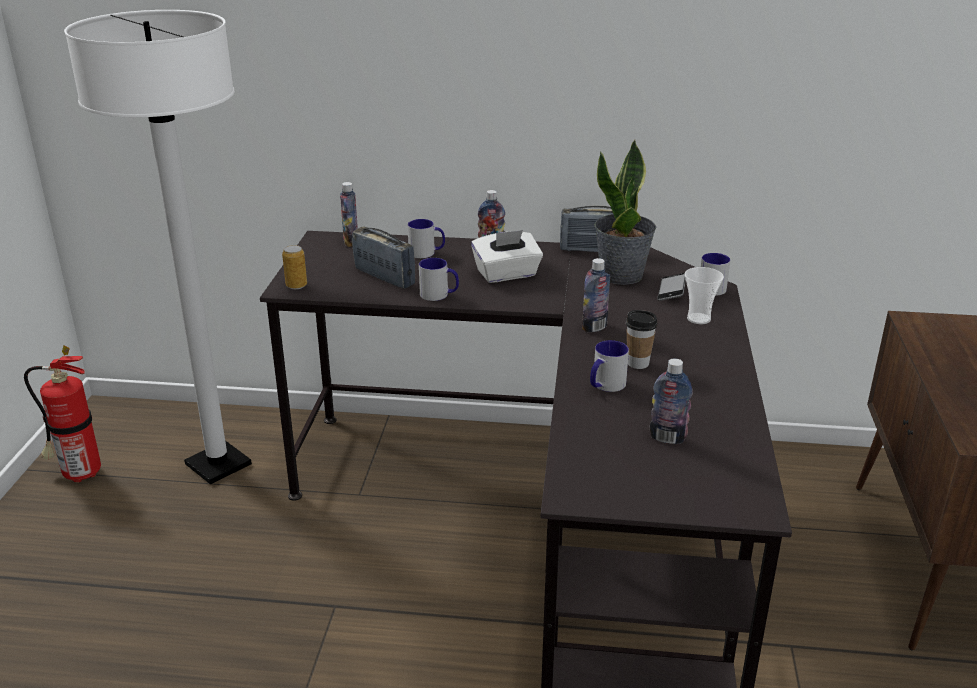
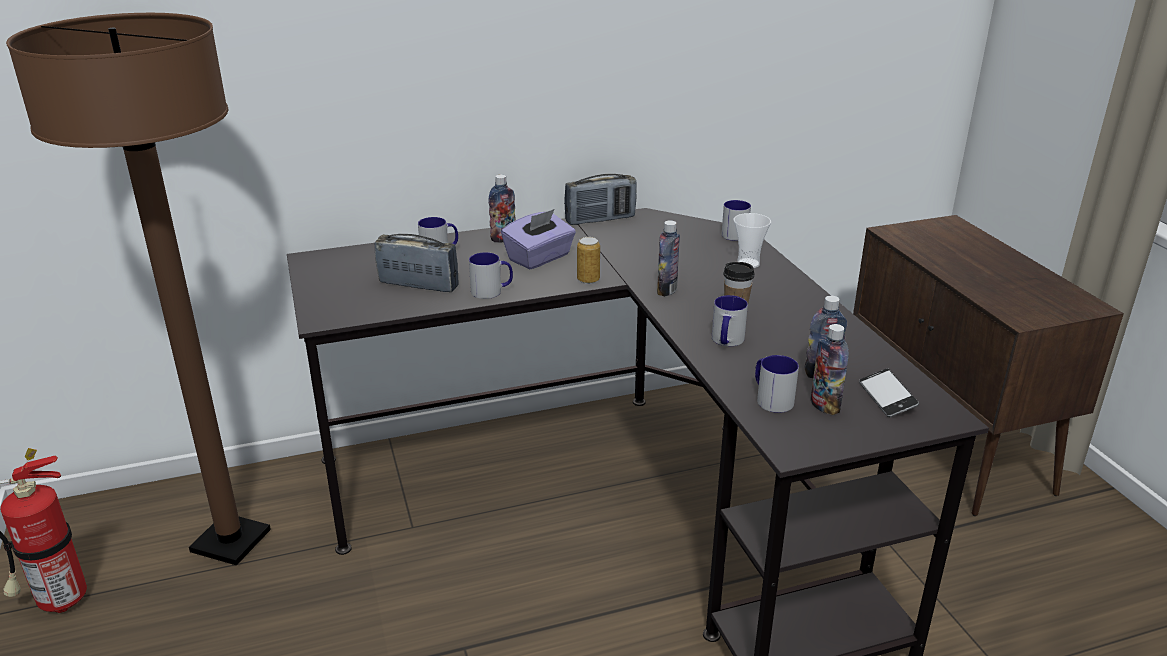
camera: 25 degrees left, 0 degrees up
(218, 465) = (231, 541): white floor lamp -> brown floor lamp
(296, 285) = (330, 313): can -> can (588, 280)
(351, 242) = (348, 257): bottle -> bottle (824, 406)
(507, 274) = (539, 258): white tissue box -> purple tissue box
(595, 447) = (770, 398): none -> mug
(622, 275) = (646, 238): potted plant -> none
(671, 291) = (702, 244): phone -> phone (887, 398)

